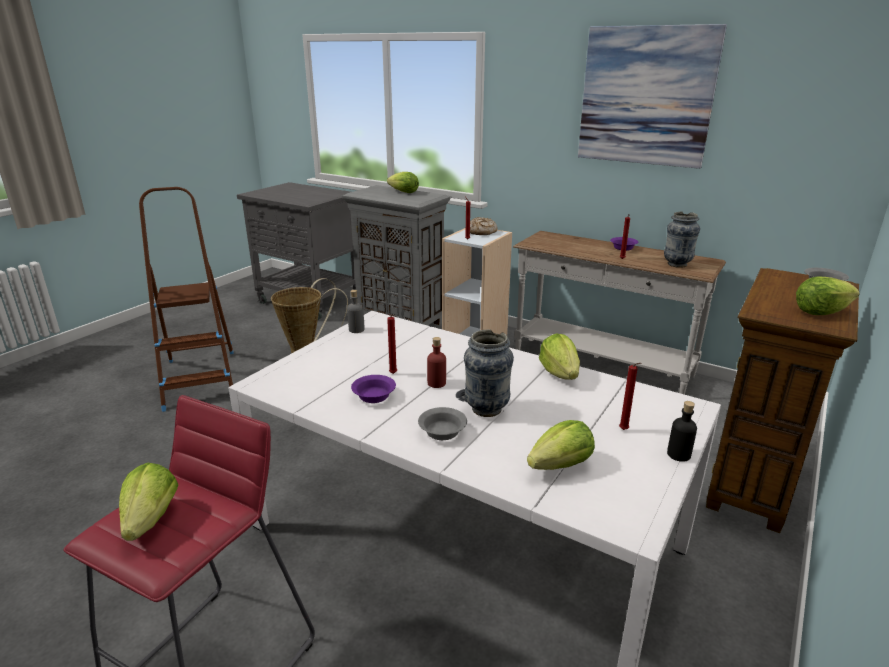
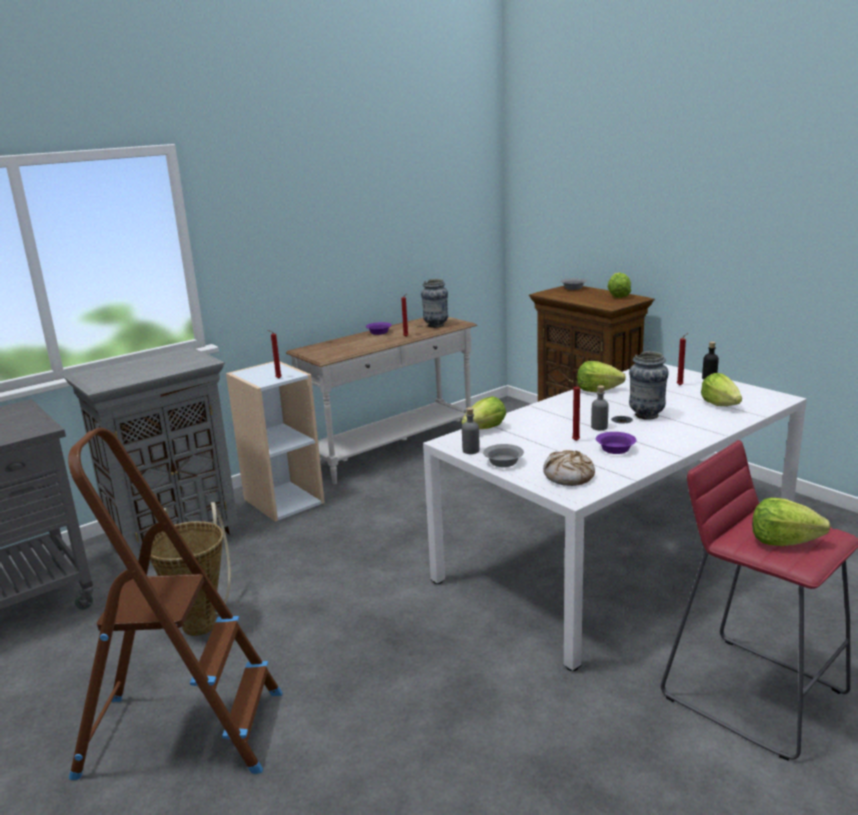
camera: 70 degrees left, 5 degrees down
(404, 192) = (145, 363): lettuce -> lettuce (485, 429)
(436, 383) = (599, 427): red bottle -> grey bottle
(442, 433) = (677, 431): grey bowl -> grey bowl (504, 462)
(481, 232) = (260, 371): bread -> bread (569, 476)
(646, 96) = (353, 191): picture -> none

